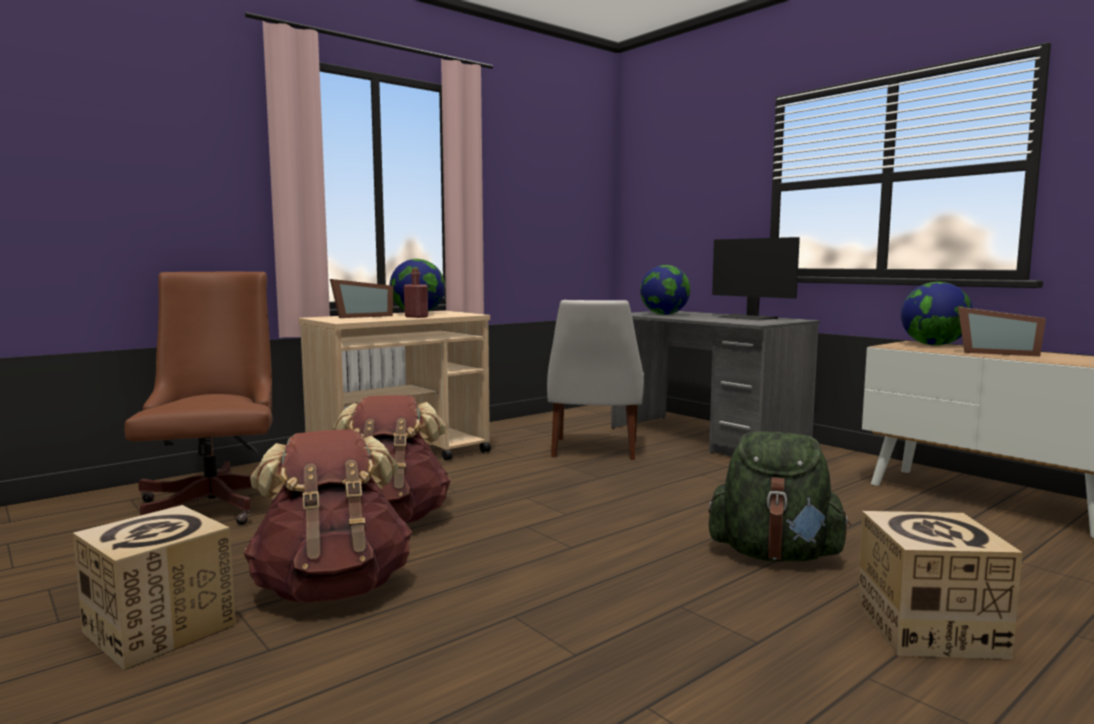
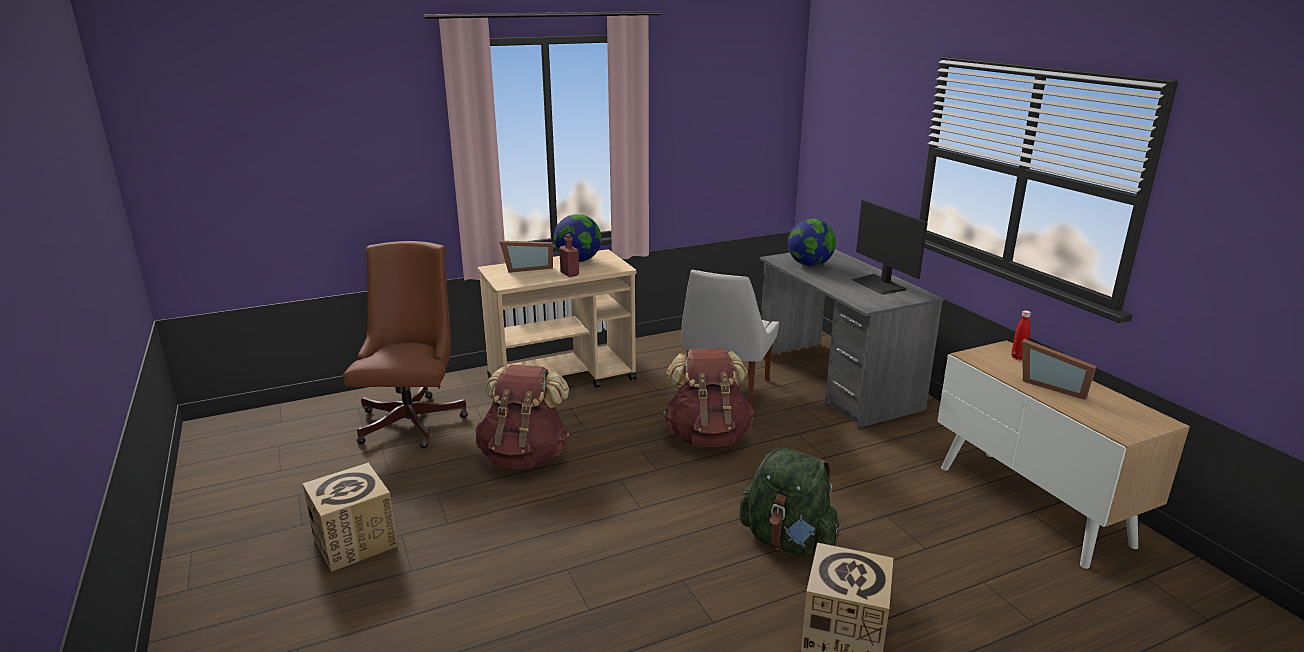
camera: 15 degrees right, 15 degrees up
(333, 588) = (464, 523): brown backpack -> brown backpack (707, 436)
(934, 345) = (1017, 357): globe -> red bottle

